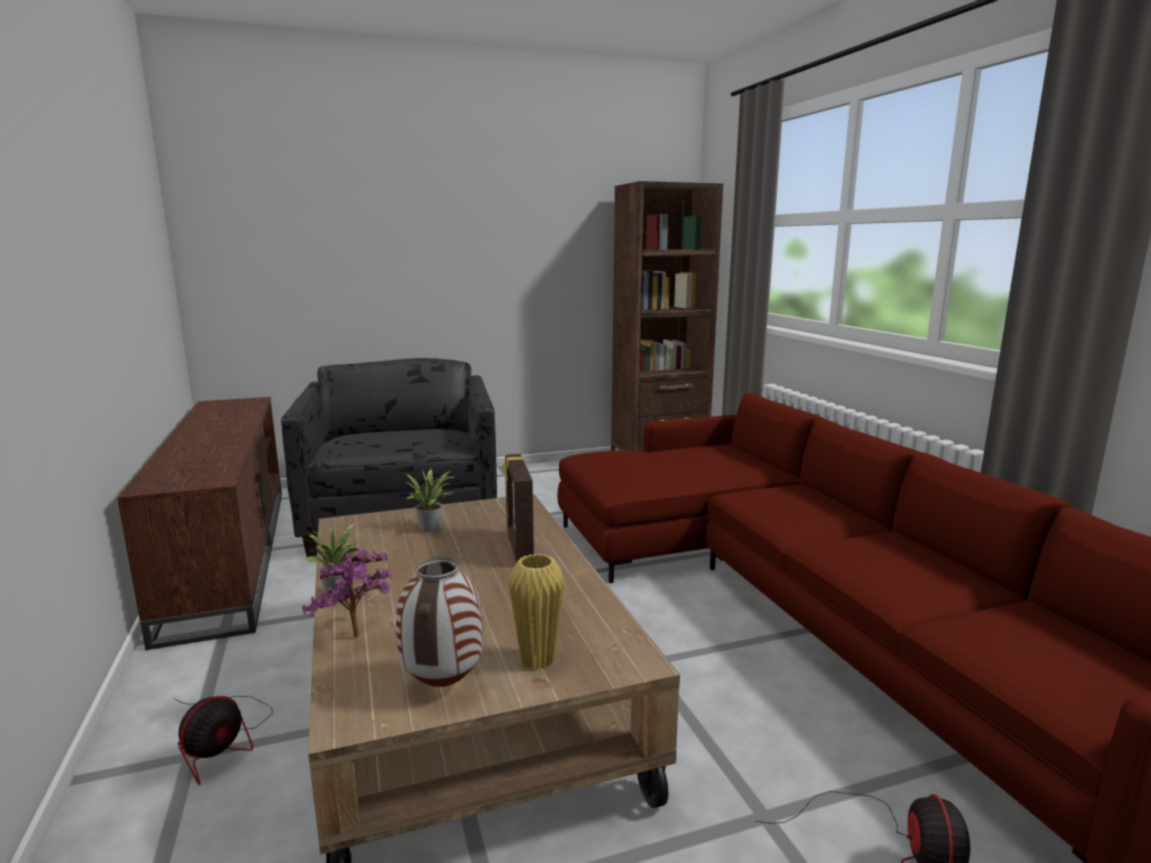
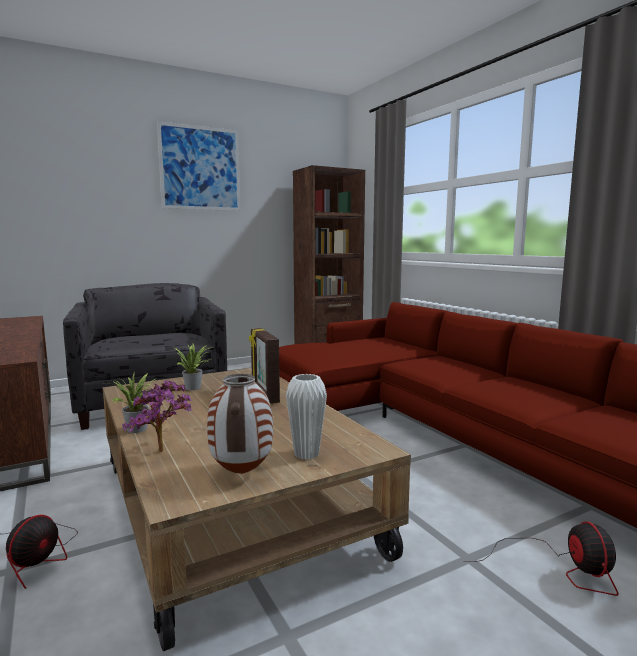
camera: 10 degrees left, 5 degrees down
(480, 188) = (200, 168): none -> picture
(537, 659) = (306, 454): yellow vase -> white vase

